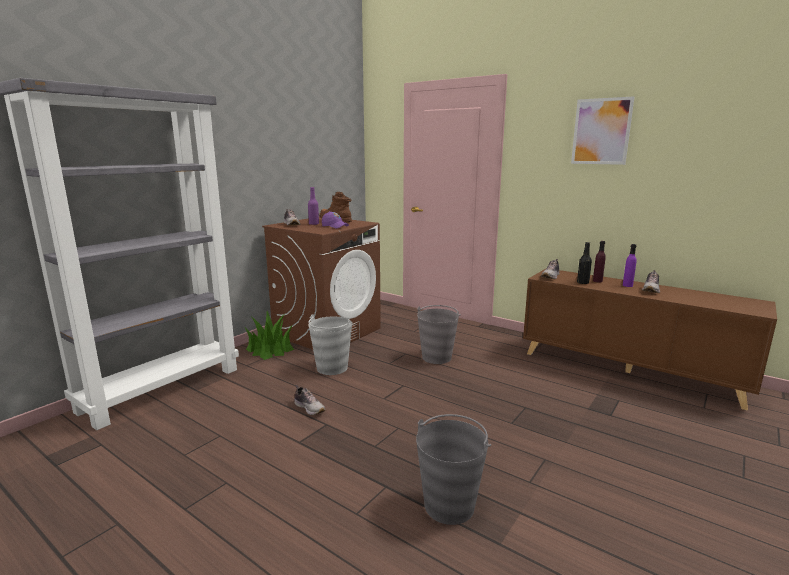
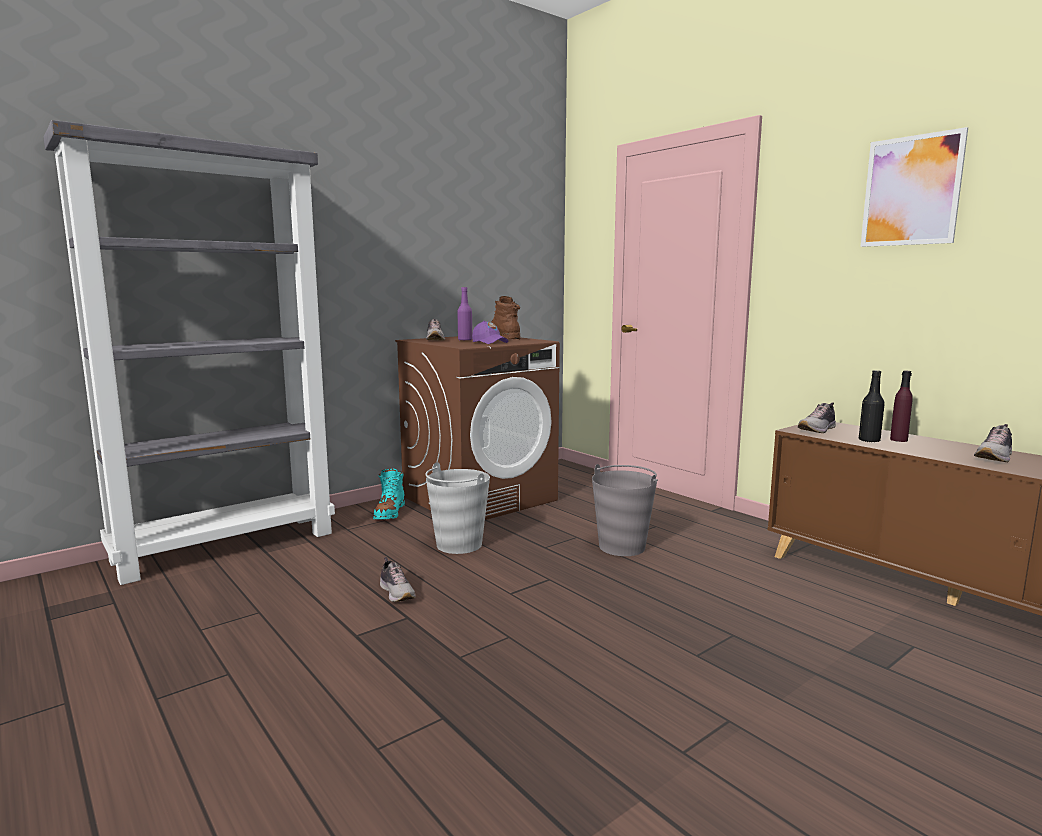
camera: 15 degrees right, 5 degrees down
(270, 349) = (389, 513): potted plant -> turquoise boot
(449, 505) = (527, 764): grey bucket -> none
(627, 285) = (952, 448): purple bottle -> none

